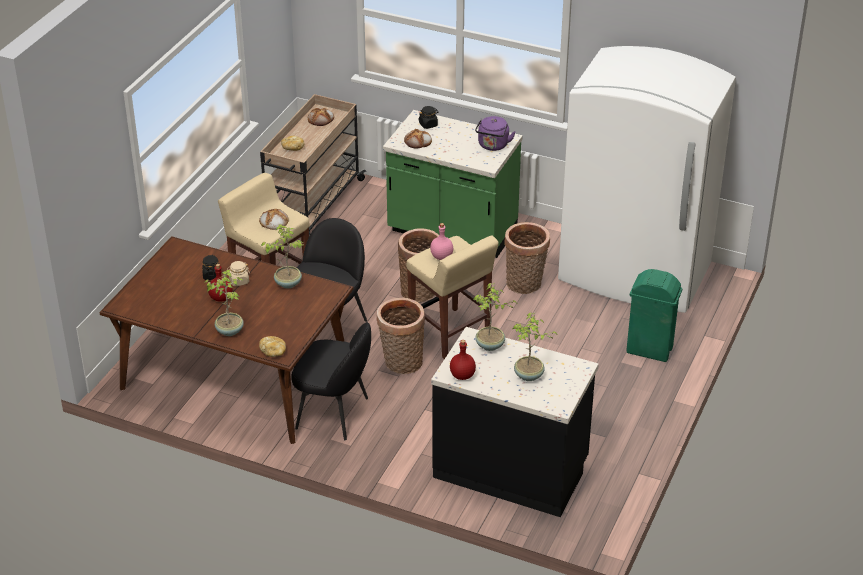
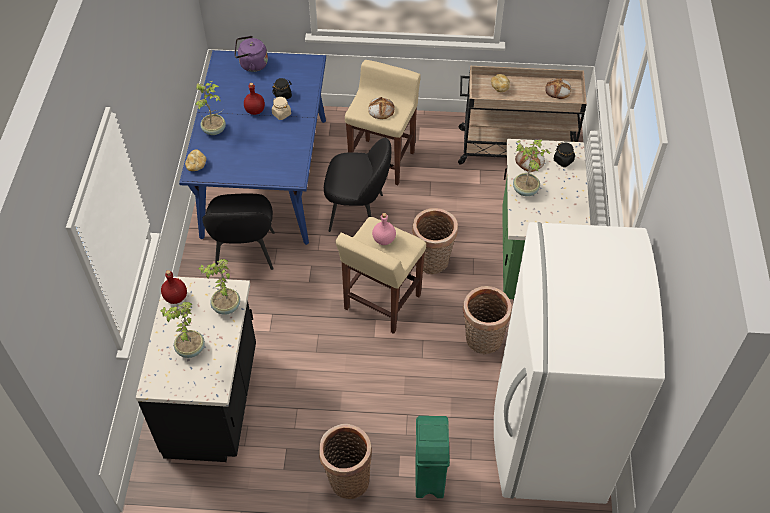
camera: 70 degrees right, 15 degrees up
(234, 378) = (265, 176): brown dining table -> blue dining table
(287, 283) = (291, 144): potted plant -> potted plant (525, 189)
(401, 363) = (326, 279): basket -> basket (347, 478)
(493, 146) = (556, 221): purple kettle -> purple kettle (251, 65)

